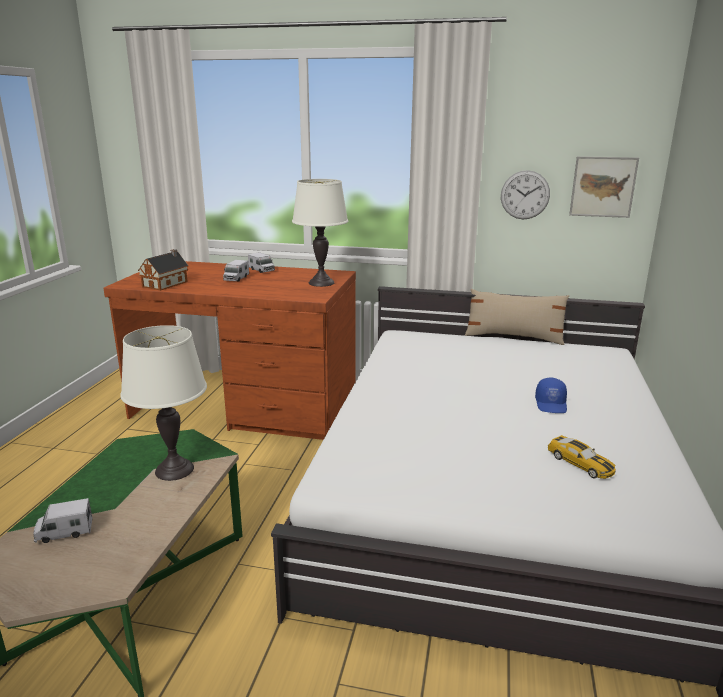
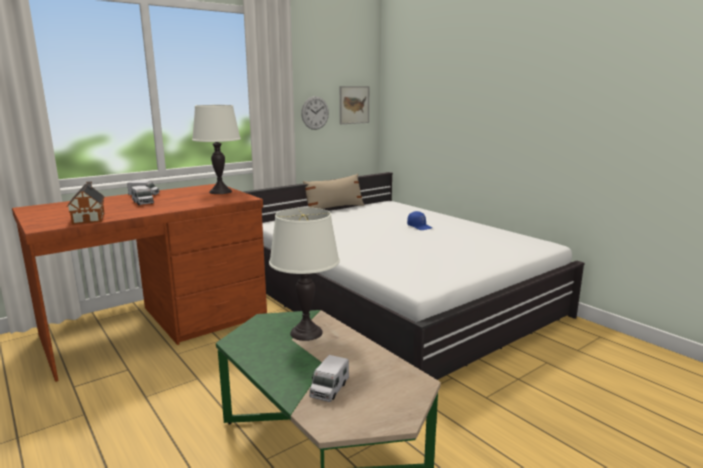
camera: 50 degrees left, 5 degrees down
(580, 464) = (479, 240): toy car -> none

